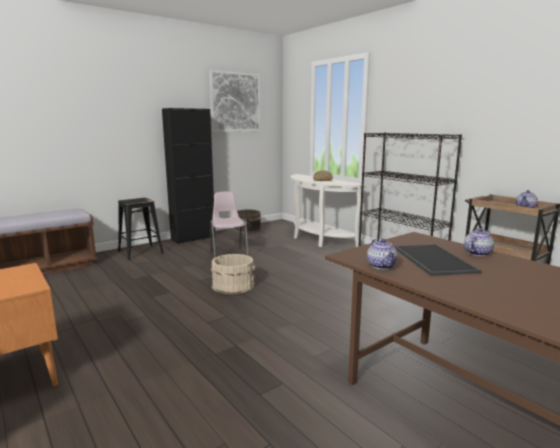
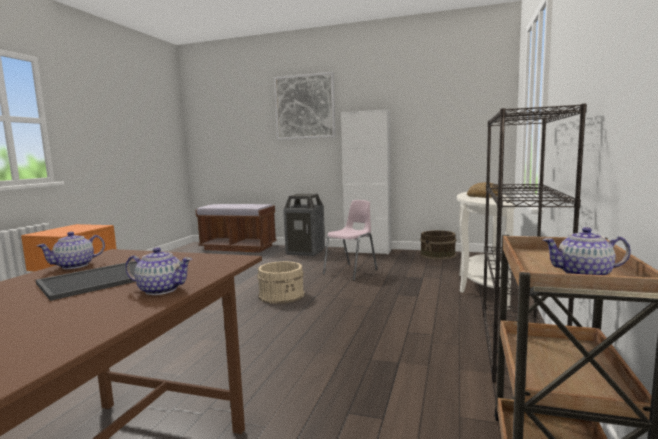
camera: 55 degrees right, 5 degrees down
(140, 252) = (306, 251): black stool -> trash can
(193, 238) = (368, 251): black cabinet -> white cabinet
(235, 102) = (438, 99): picture -> picture (304, 107)

